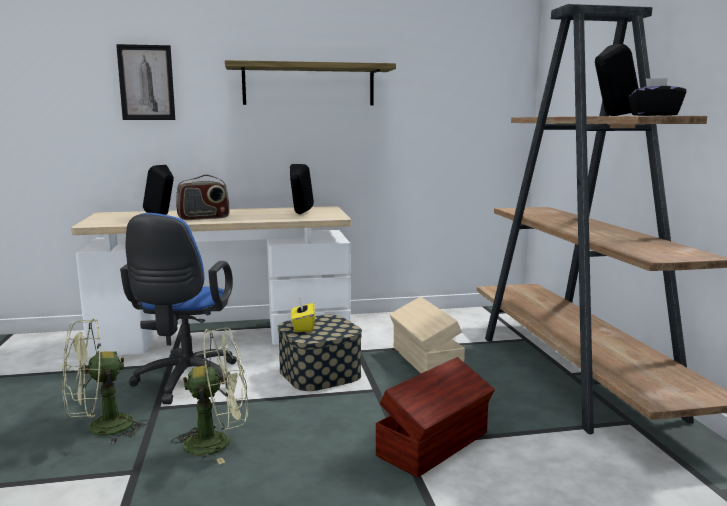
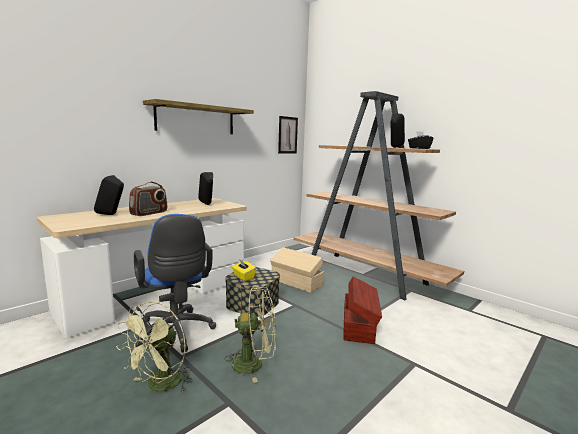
camera: 35 degrees left, 0 degrees up
(146, 82) = (80, 109): picture -> picture (287, 135)
(218, 442) = (254, 364): green fan -> green fan turned 45 degrees clockwise

